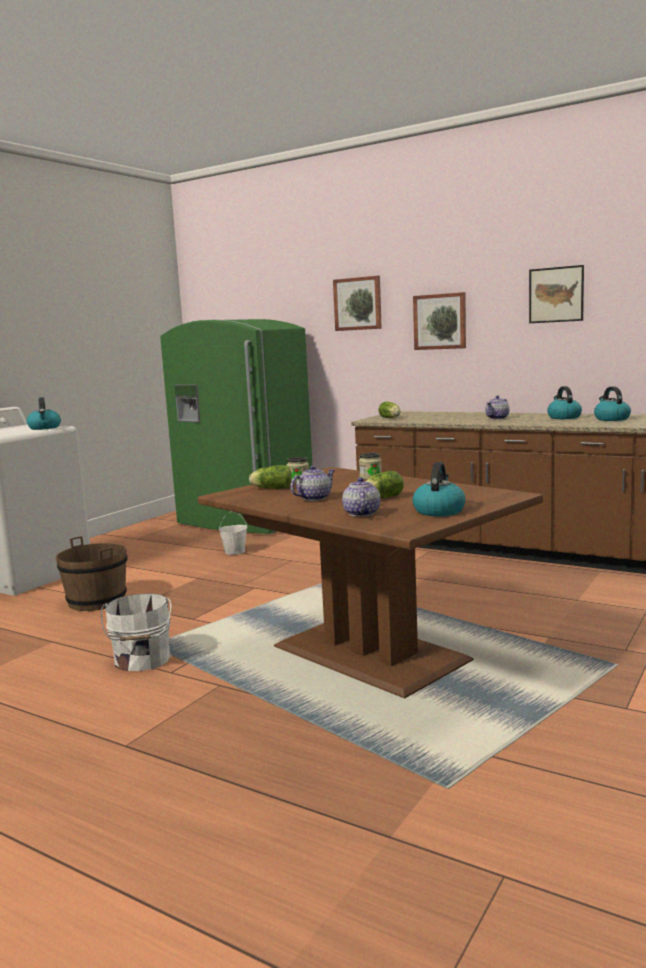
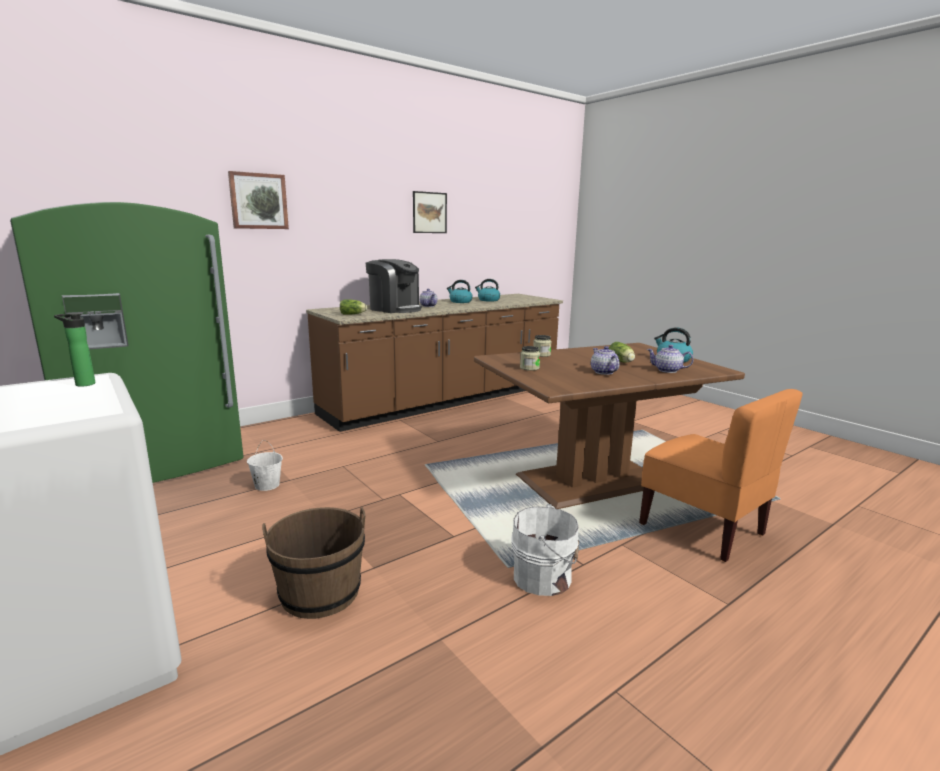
camera: 70 degrees left, 5 degrees up
(45, 428) = (82, 384): kettle -> bottle
(271, 489) = (549, 376): lettuce -> none
(288, 727) = (703, 529): none -> orange chair
(440, 321) = (344, 226): picture -> none
(448, 417) = (395, 309): none -> coffee machine

